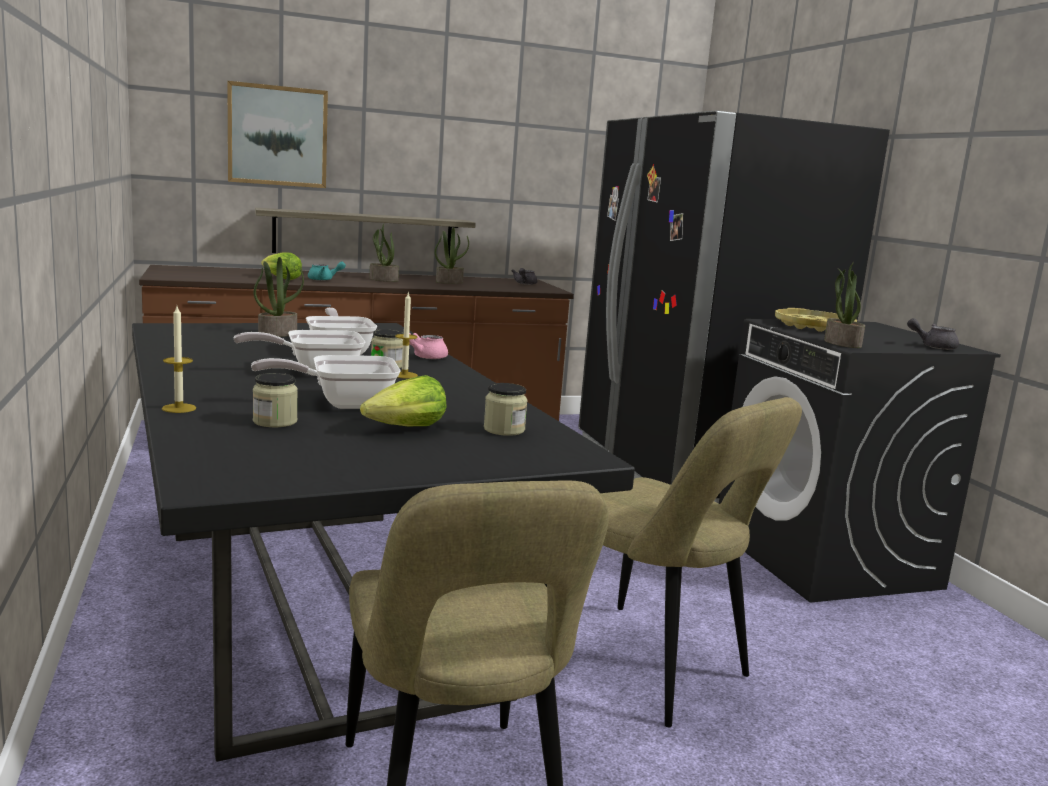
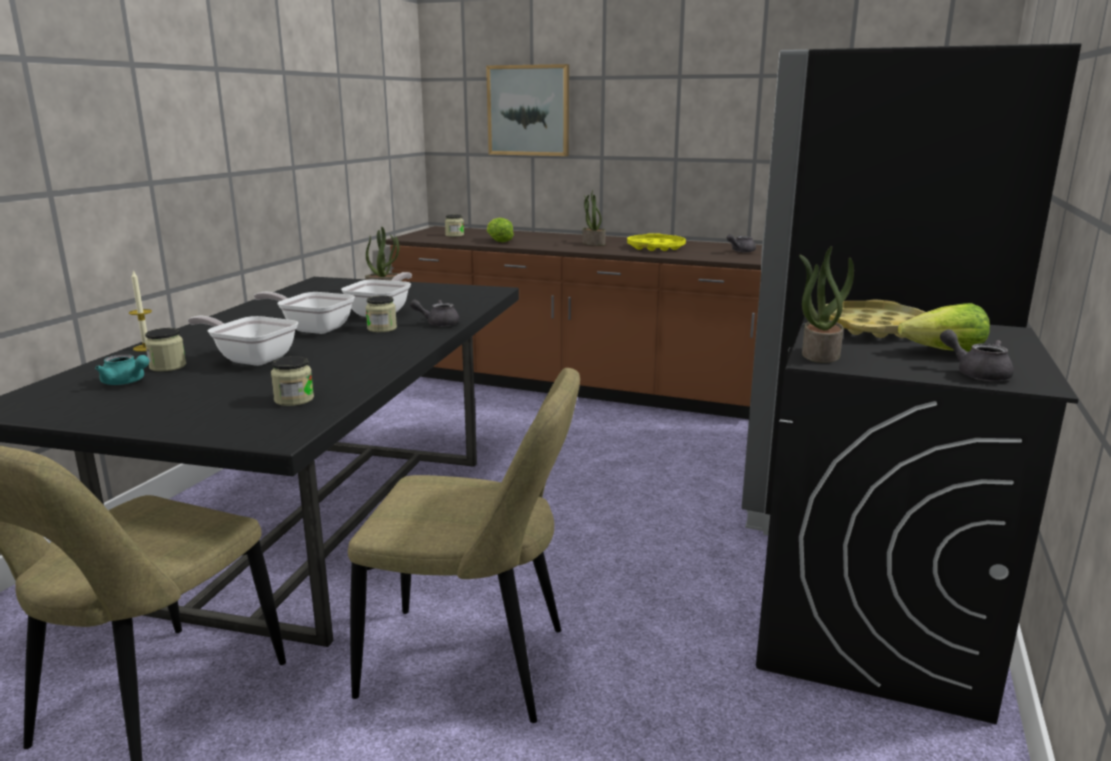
camera: 40 degrees right, 5 degrees up
(212, 274) = (454, 235): none -> jar
(324, 280) = (534, 242): turquoise teapot -> turquoise teapot (126, 382)
(364, 235) = (603, 199): shelf -> none
(404, 375) = (370, 339): candle -> none
(407, 428) = (230, 386): lettuce -> lettuce (944, 352)
(425, 357) = (438, 323): pink teapot -> grey teapot
(449, 282) = (656, 247): potted plant -> yellow tray
(649, 667) = (474, 664): beige chair -> beige chair turned 75 degrees counterclockwise

